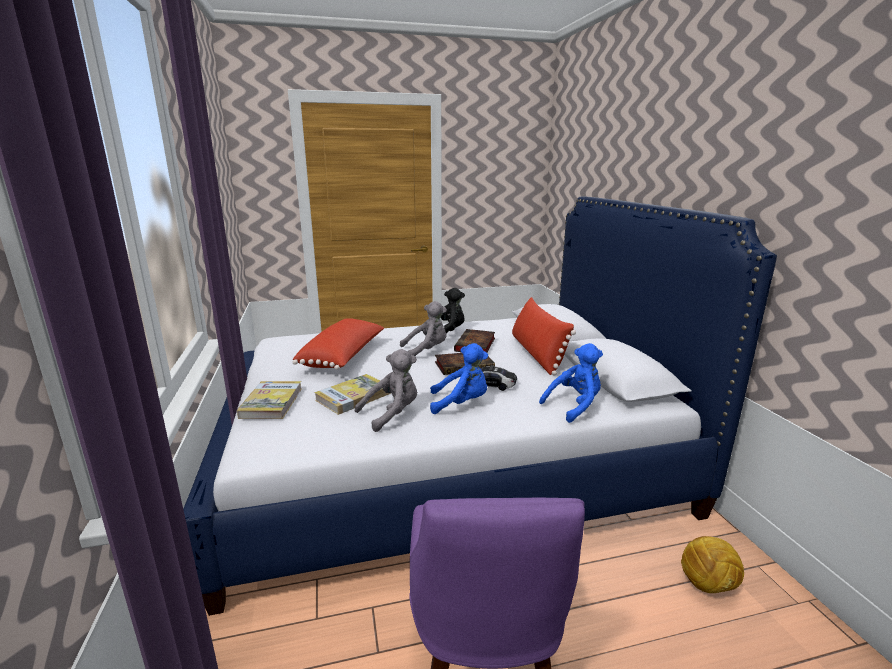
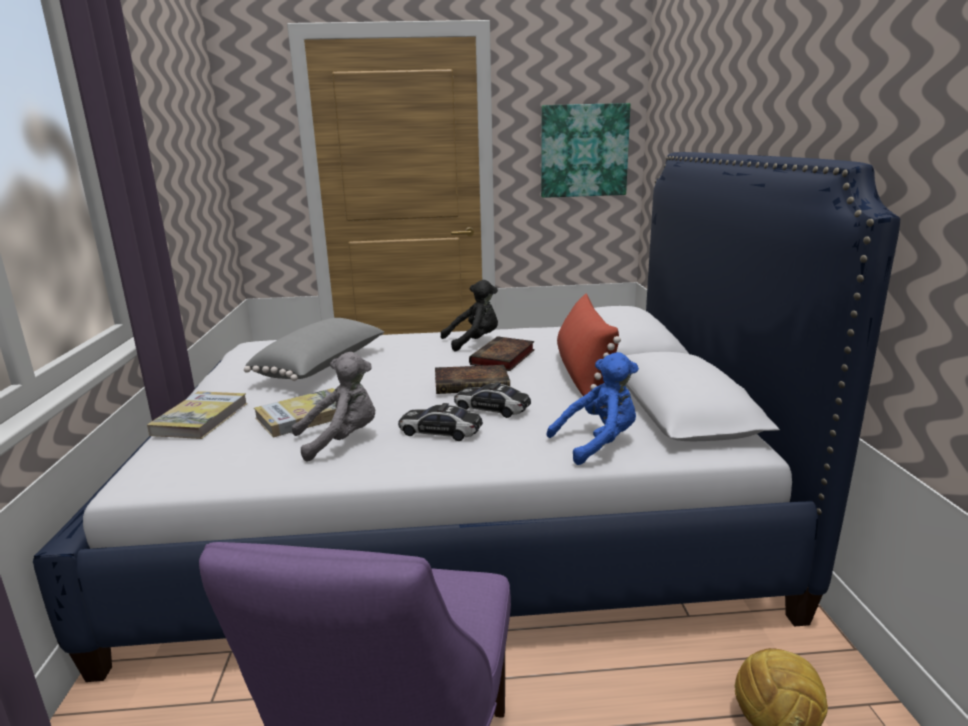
camera: 10 degrees right, 0 degrees up
(344, 357) = (323, 367): red pillow -> grey pillow
(426, 350) = (433, 363): grey plush toy -> none
(461, 403) = (440, 432): blue plush toy -> toy car
(506, 190) = (584, 151): none -> picture

